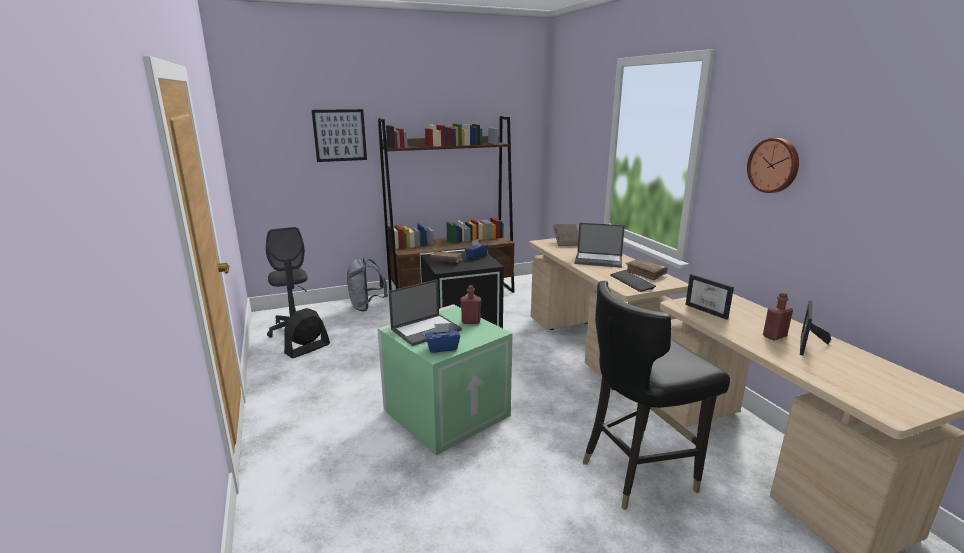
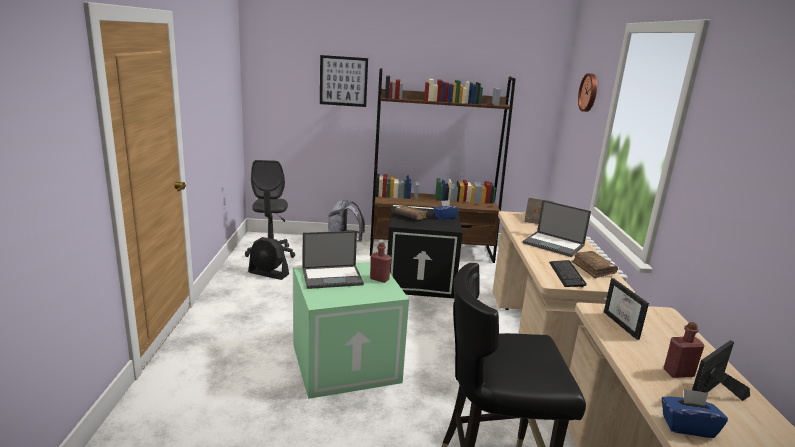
camera: 20 degrees right, 0 degrees up
(307, 349) = (268, 273): black fan -> black fan turned 135 degrees counterclockwise
(442, 348) = (331, 297): blue tissue box -> blue tissue box (687, 426)
(774, 165) = (741, 167): wall clock -> wall clock (589, 92)

